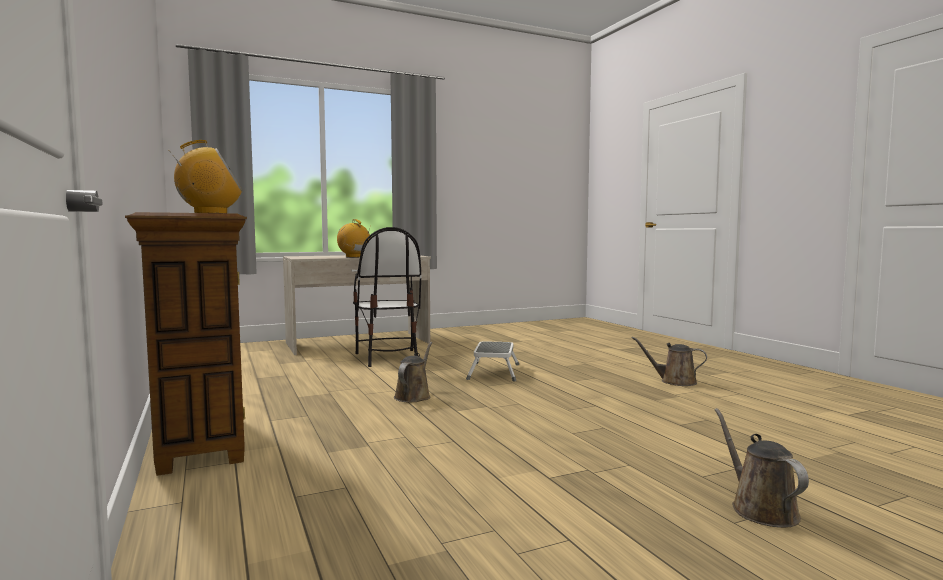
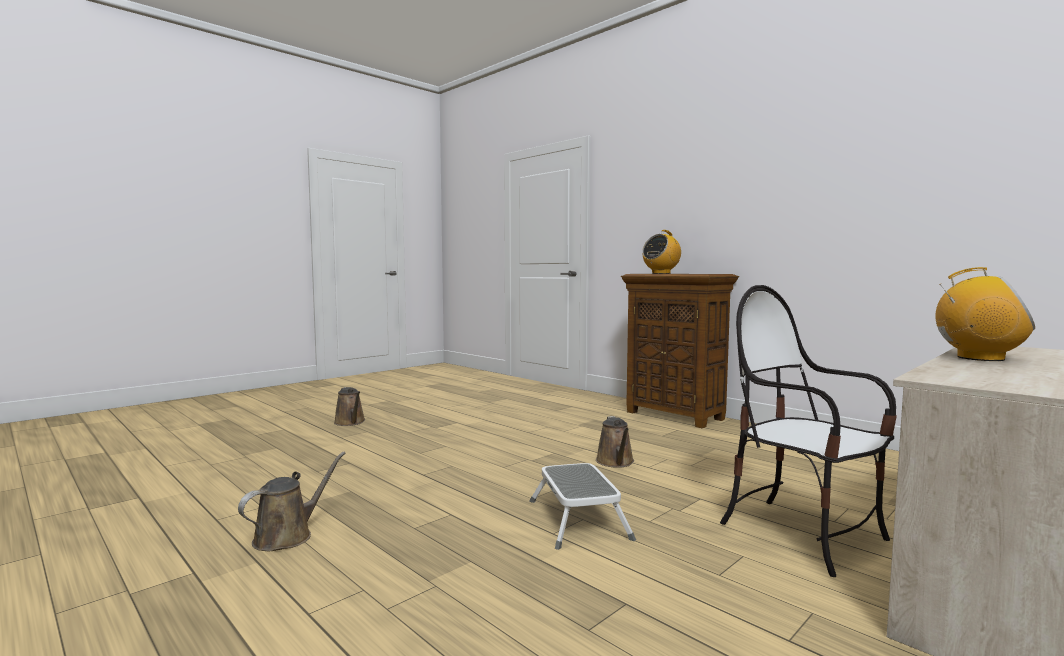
camera: 160 degrees right, 0 degrees up
(674, 381) = (288, 536): brown watering can -> brown watering can turned 60 degrees counterclockwise

